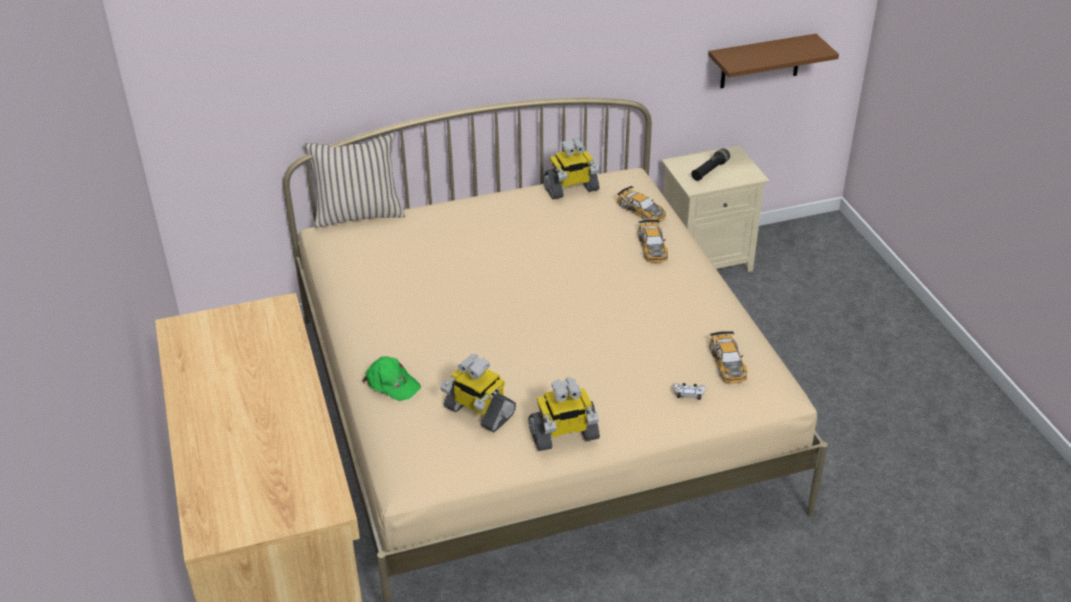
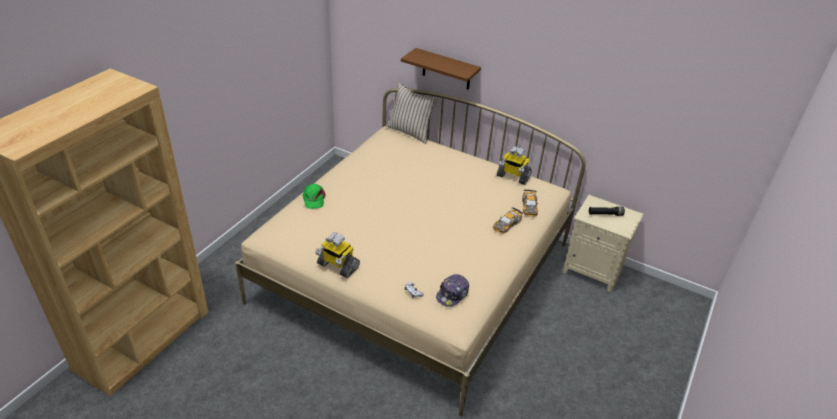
camera: 45 degrees right, 0 degrees up
(478, 411) = (323, 232): toy robot -> none
(727, 363) = (452, 294): toy car -> cap
(760, 61) = (672, 166): brown shelf -> brown shelf (446, 69)

